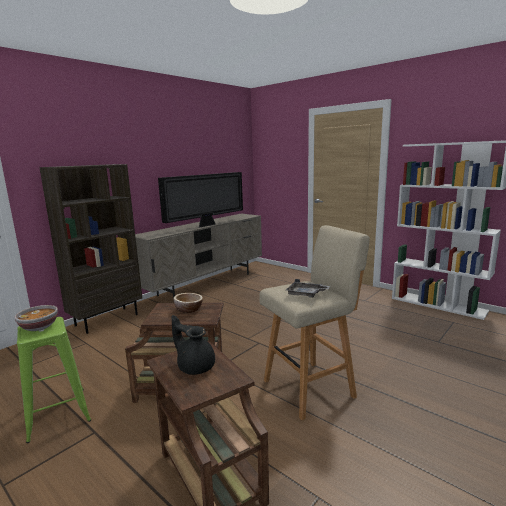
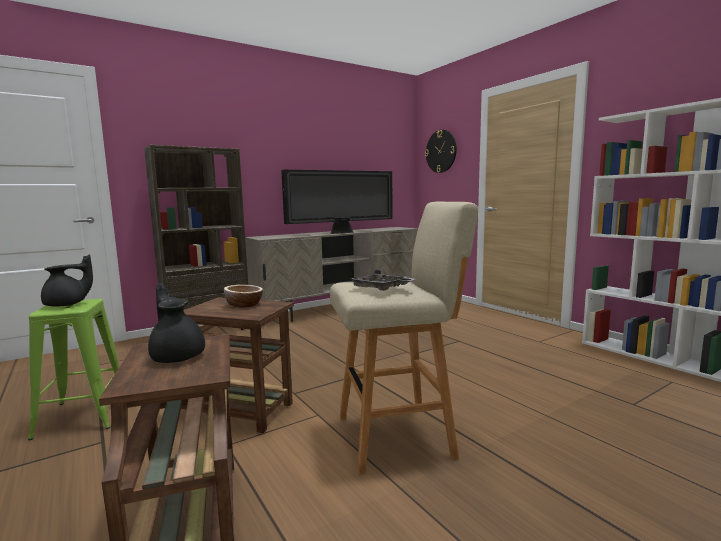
camera: 15 degrees right, 5 degrees down
(39, 327) = (67, 304): bowl -> black teapot
(275, 153) = (441, 151): none -> wall clock

